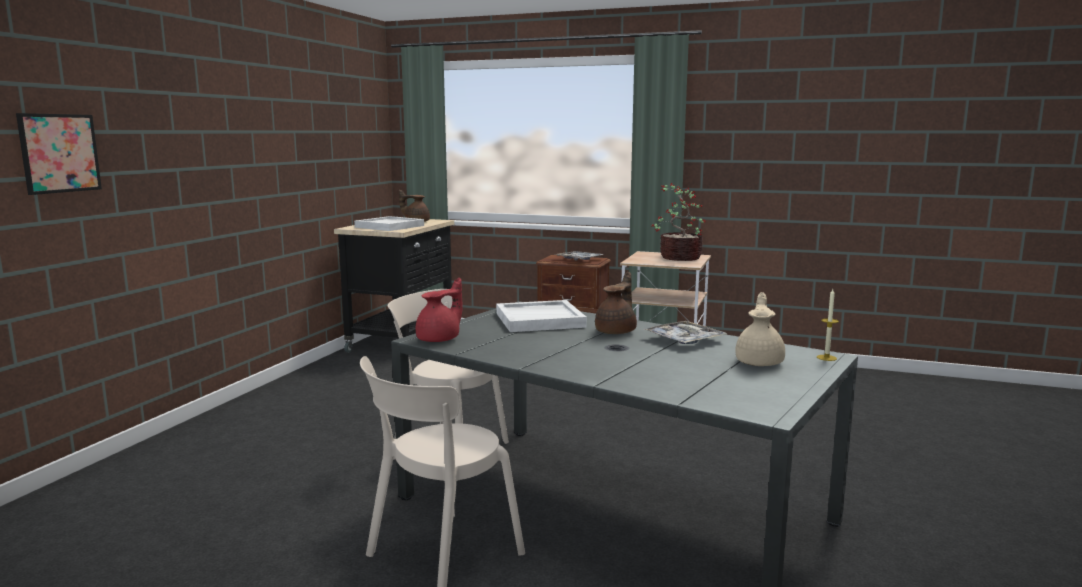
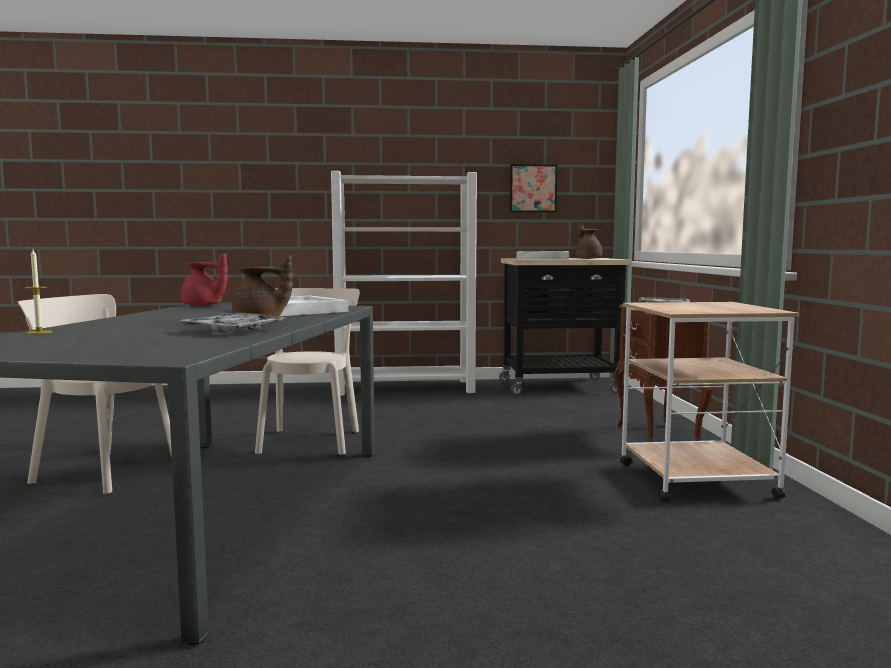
camera: 65 degrees right, 5 degrees down
(59, 153) = (228, 175): picture -> picture (533, 188)
(303, 386) = (405, 387): none -> white bookcase
(679, 257) = (727, 308): potted plant -> none
(760, 362) = (138, 345): beige teapot -> none
(826, 358) = (164, 358): candle -> candle (39, 332)

